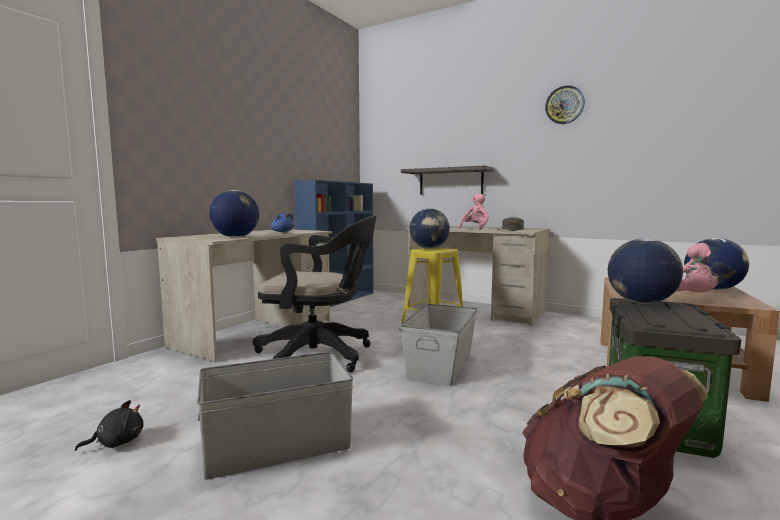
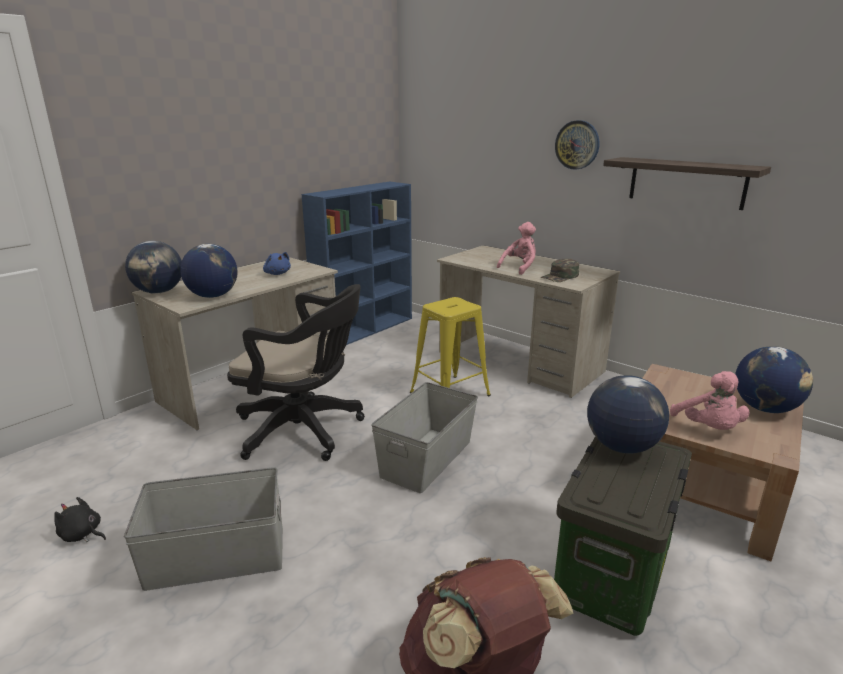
camera: 10 degrees right, 15 degrees up
(117, 442) = (82, 535): black plush toy -> black plush toy turned 135 degrees counterclockwise
(429, 248) = (447, 302): globe -> globe (159, 292)
(450, 181) = (505, 191): shelf -> shelf (686, 182)
(564, 105) = (656, 103): wall clock -> wall clock (577, 145)

